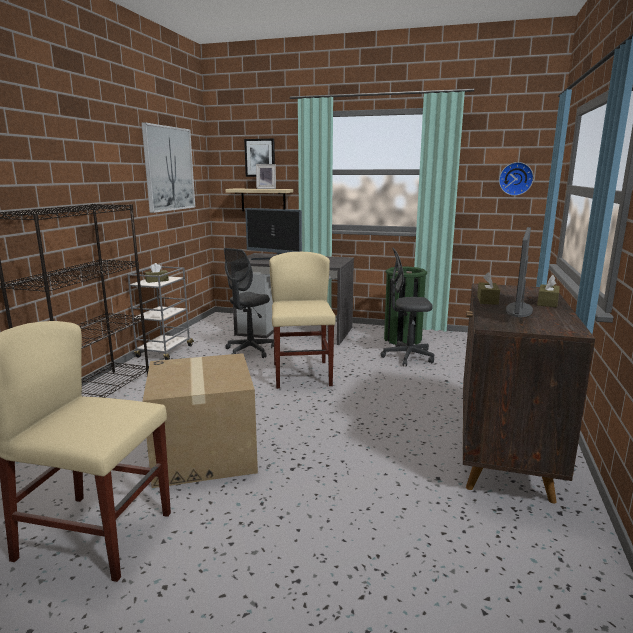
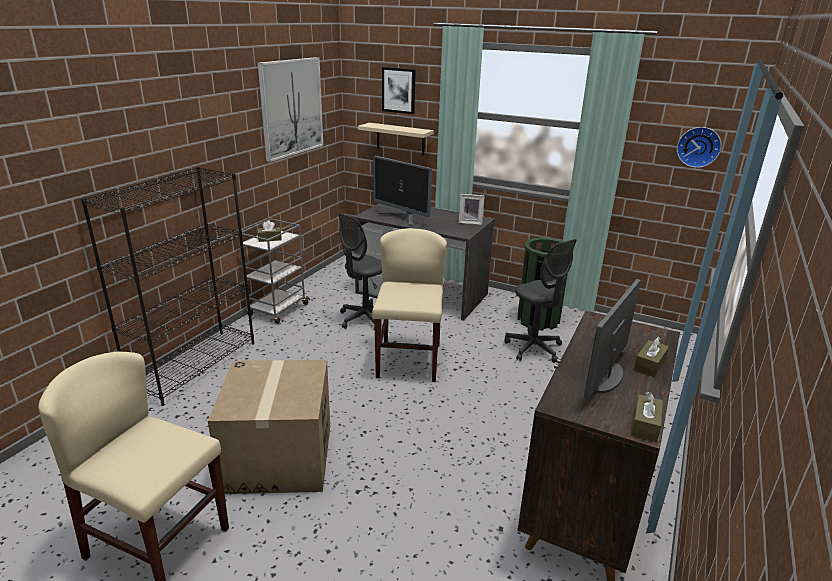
camera: 10 degrees right, 10 degrees up
(266, 188) = (403, 128): picture frame -> picture frame (470, 222)
(407, 357) = (533, 348): grey office chair -> grey office chair turned 135 degrees counterclockwise
(487, 300) = (582, 351): brown tissue box -> brown tissue box (645, 425)

